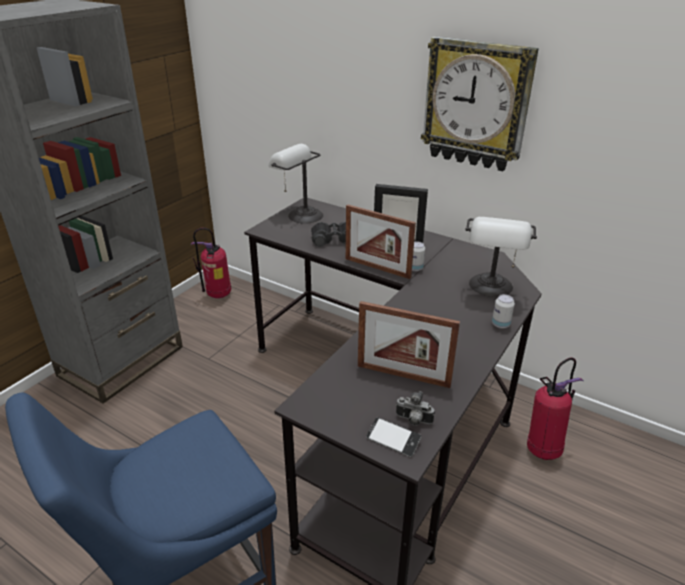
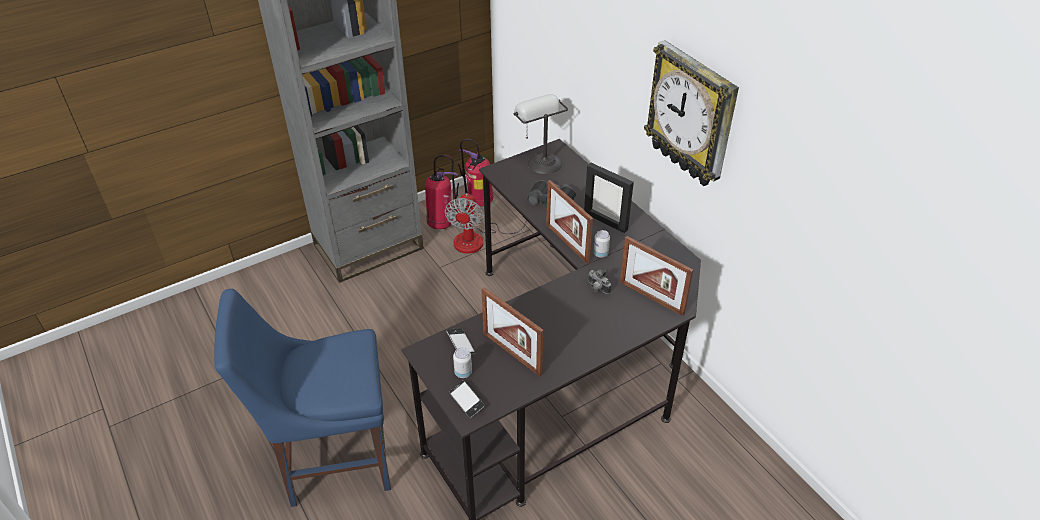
camera: 25 degrees right, 10 degrees up
(235, 325) = (479, 239): none -> fan
(340, 384) = (460, 344): none -> phone
(413, 421) = (492, 392): camera -> camera (597, 288)
(491, 290) = (651, 298): table lamp -> picture frame
(500, 324) = (629, 335): can -> can (463, 372)
(543, 449) = (683, 454): fire extinguisher -> fire extinguisher (442, 224)

